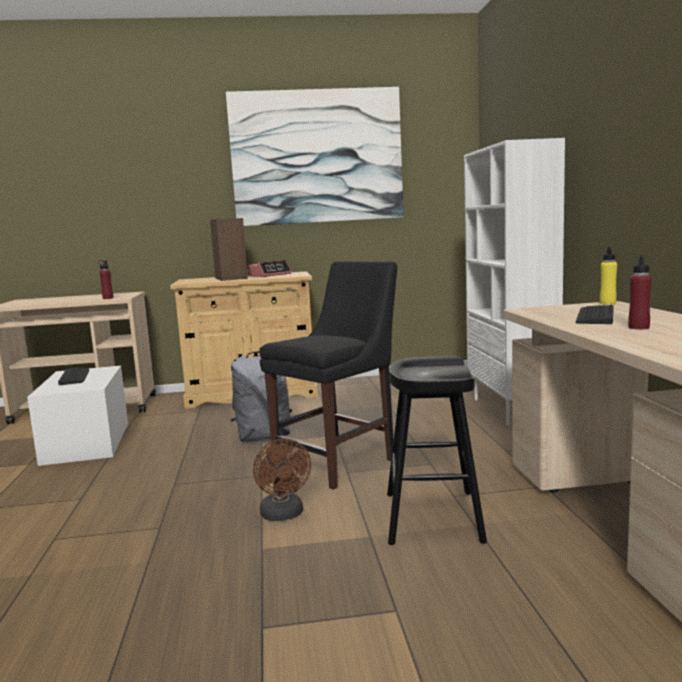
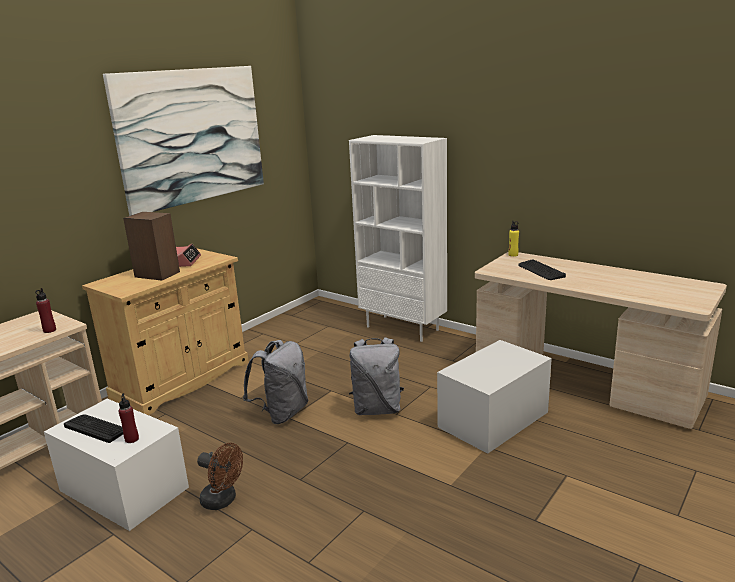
camera: 45 degrees left, 10 degrees up
(283, 515) = (420, 460): brown fan -> brown fan (223, 500)
(339, 462) = (377, 409): black chair -> grey backpack
(432, 517) = (493, 419): black stool -> white storage box
(638, 327) = (584, 278): red bottle -> red bottle (132, 439)

